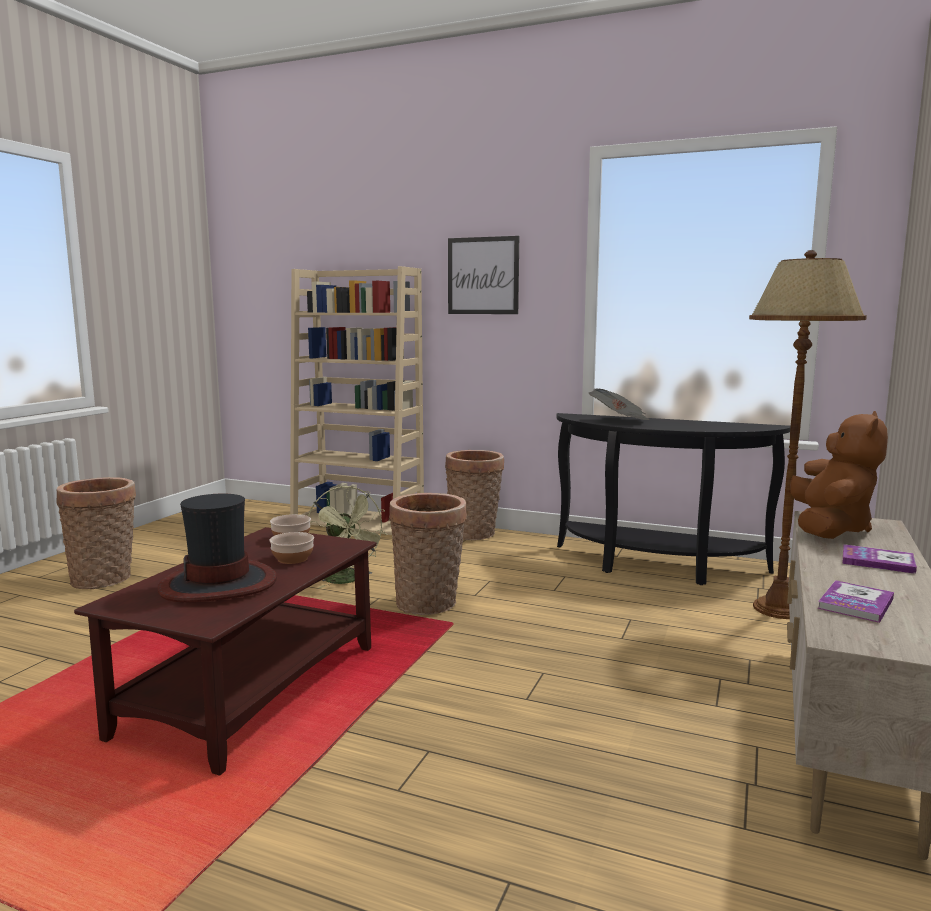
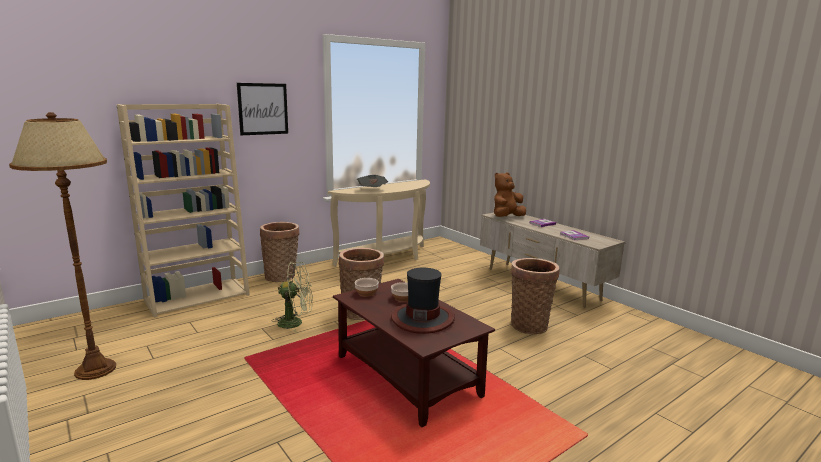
camera: 60 degrees left, 5 degrees up
(105, 579) = (141, 406): basket -> basket (529, 324)
(656, 567) = (388, 259): black console table -> beige console table
(779, 609) = (453, 258): brown floor lamp -> brown floor lamp (96, 369)
(830, 528) = (506, 217): brown plush toy -> brown plush toy turned 90 degrees counterclockwise

